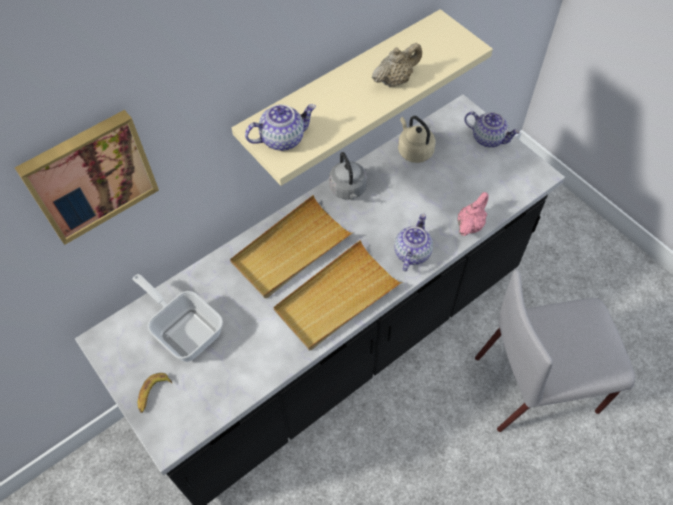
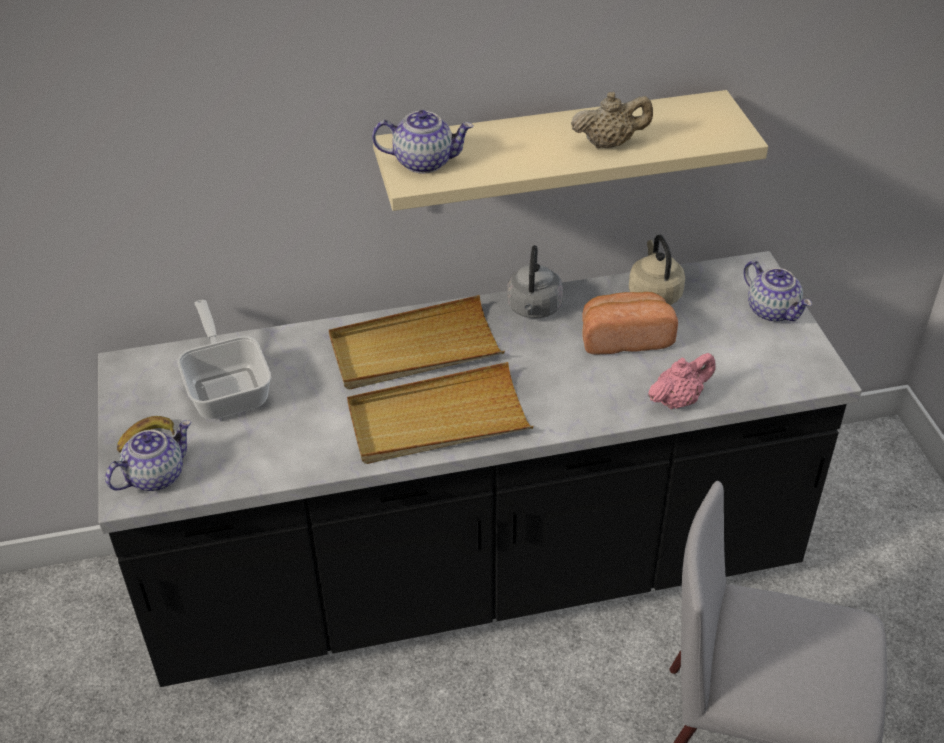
camera: 25 degrees right, 15 degrees down
(90, 175) = (170, 117): picture -> none
(411, 252) = (573, 404): teapot -> teapot (156, 475)
(414, 190) = (624, 337): none -> bread

